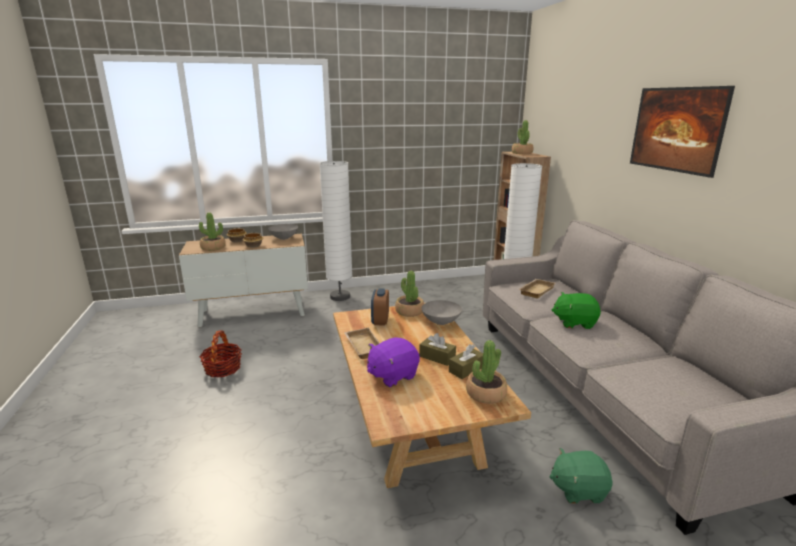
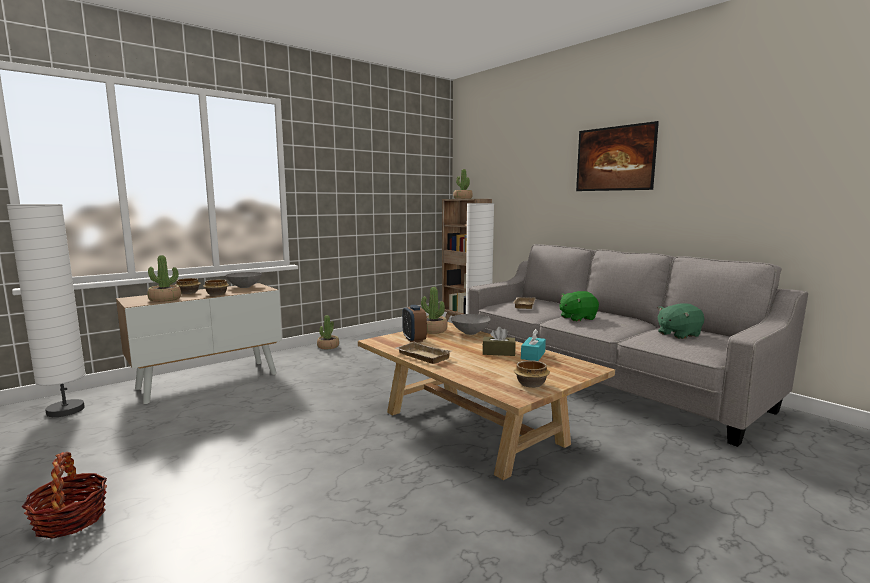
camera: 25 degrees left, 10 degrees down
(223, 368) = (221, 432): basket -> basket (70, 520)
(340, 297) = (303, 354): white floor lamp -> white floor lamp (65, 410)
(392, 375) = (476, 369): purple plush toy -> none
(418, 411) = (530, 384): none -> bowl
(466, 369) = (533, 355): brown tissue box -> turquoise tissue box
(485, 393) = (568, 365): potted plant -> potted plant (328, 346)
(578, 489) = (648, 440): green plush toy -> green plush toy (678, 334)

